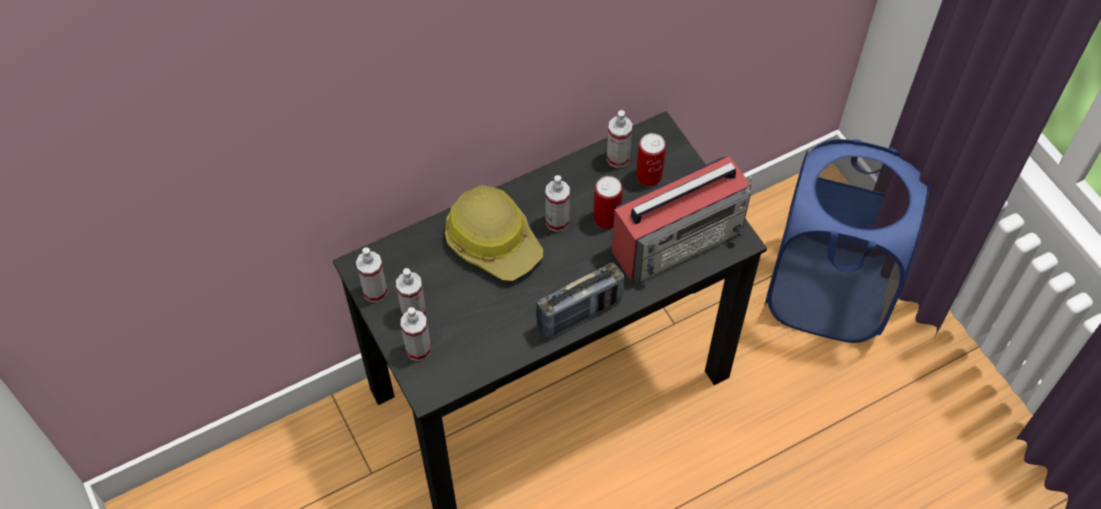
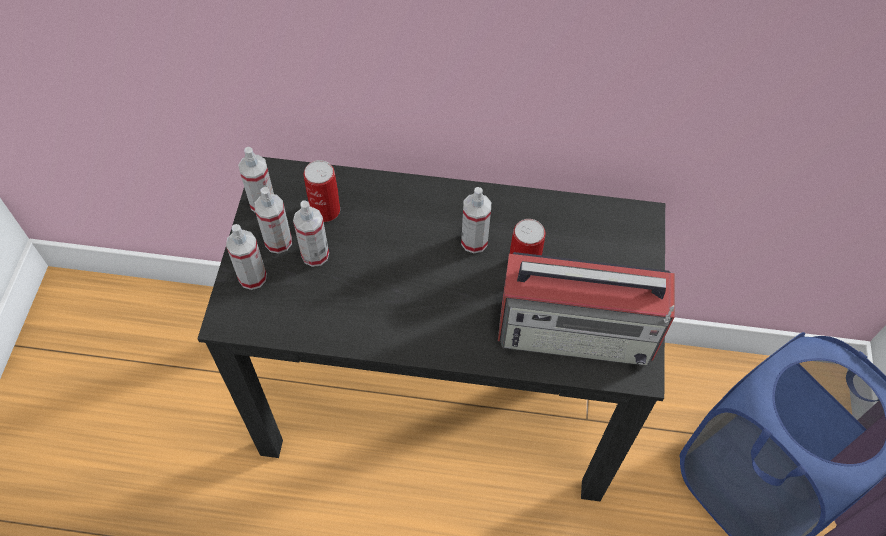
camera: 35 degrees right, 0 degrees up
(493, 240) = (402, 223): hard hat -> none
(579, 314) = (421, 341): radio -> none
(618, 158) = (580, 218): spray bottle -> spray bottle (315, 255)
(649, 176) = (597, 253): can -> can (325, 210)

